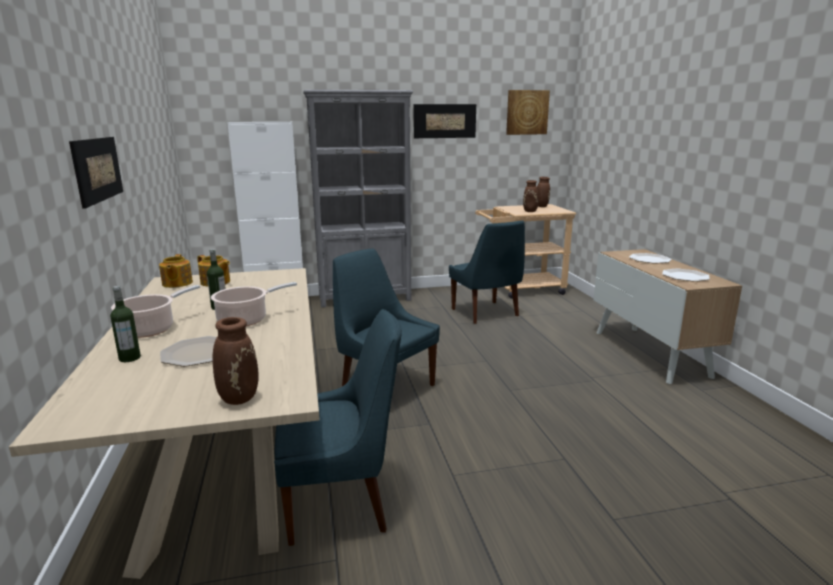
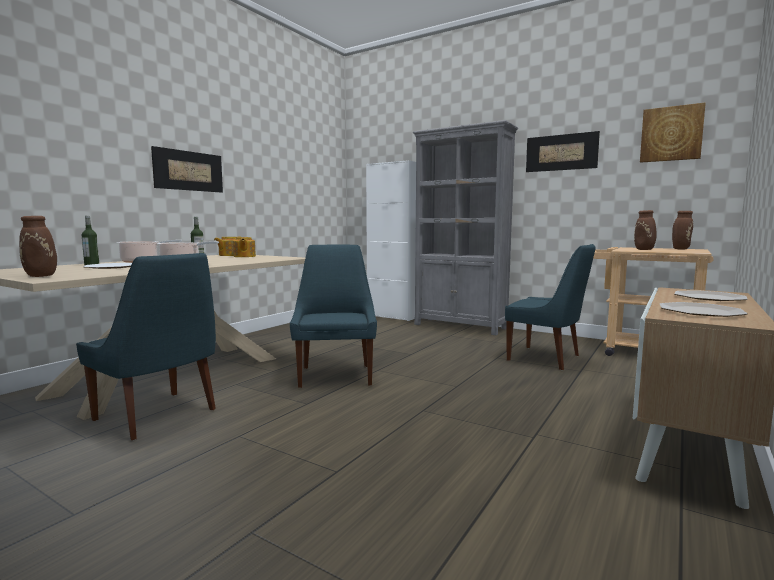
camera: 45 degrees right, 10 degrees down
(486, 313) = (546, 358): blue chair -> blue chair turned 75 degrees counterclockwise

